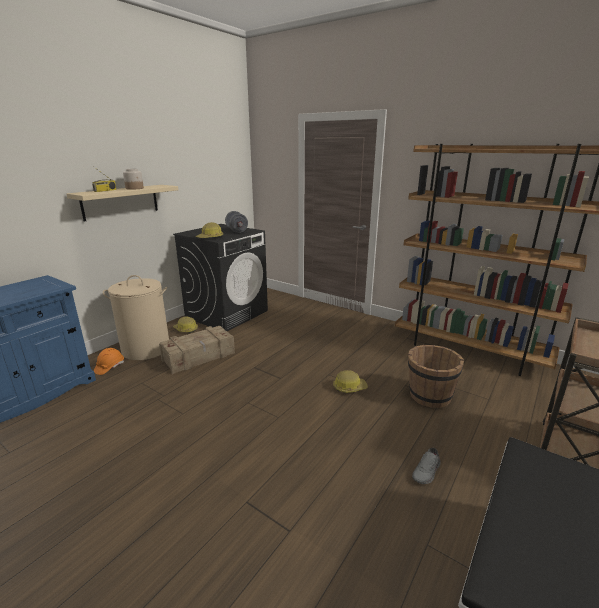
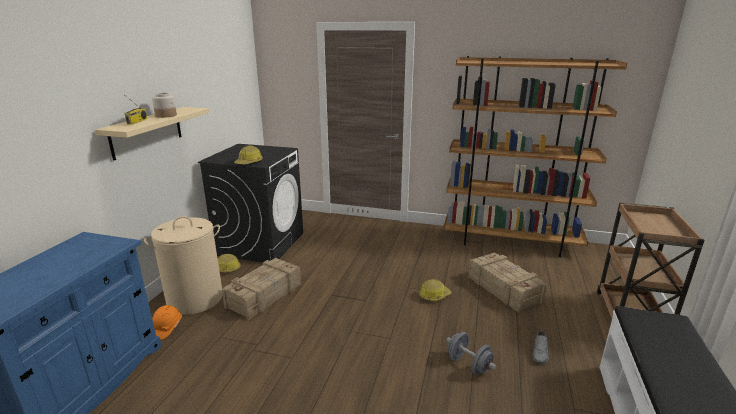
camera: 20 degrees left, 0 degrees up
(237, 231) = (268, 151): grey dumbbell -> grey dumbbell (468, 364)
(429, 396) = (504, 289): brown bucket -> crate

